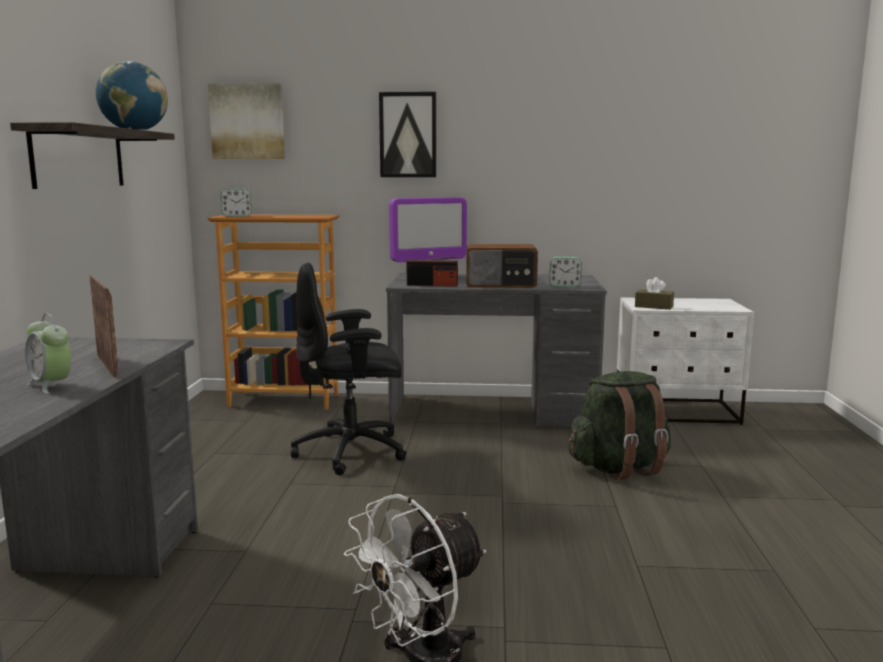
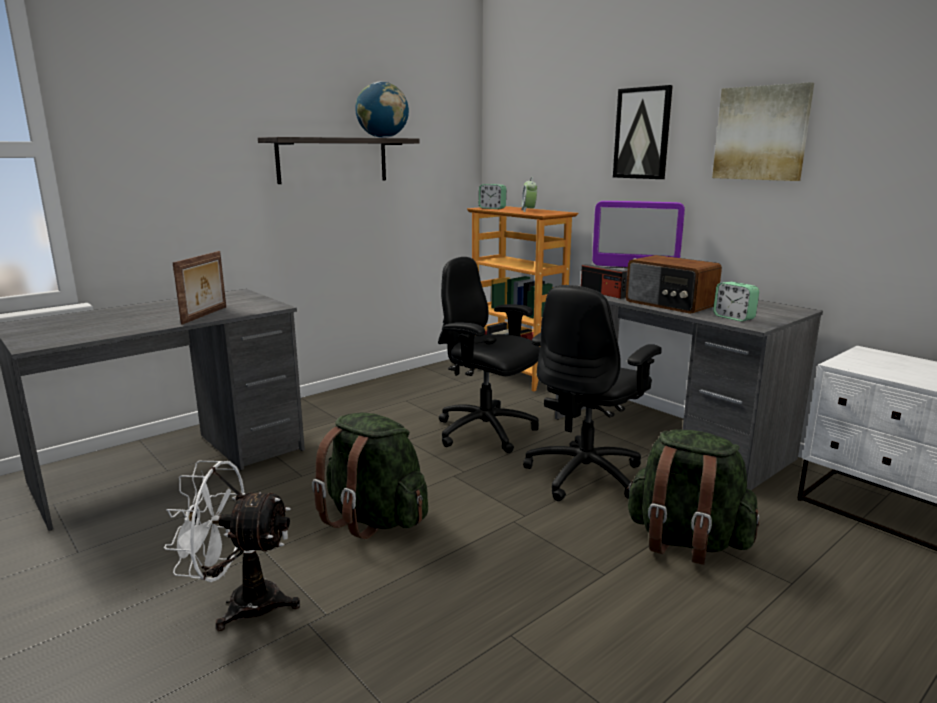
camera: 45 degrees right, 5 degrees up
(51, 386) = (147, 322): alarm clock -> alarm clock (528, 210)
(247, 121) = (521, 123): picture -> picture (761, 133)
(395, 550) = (373, 519): none -> green backpack
(488, 453) = (586, 475): none -> black office chair
(653, 306) = (862, 366): brown tissue box -> none

